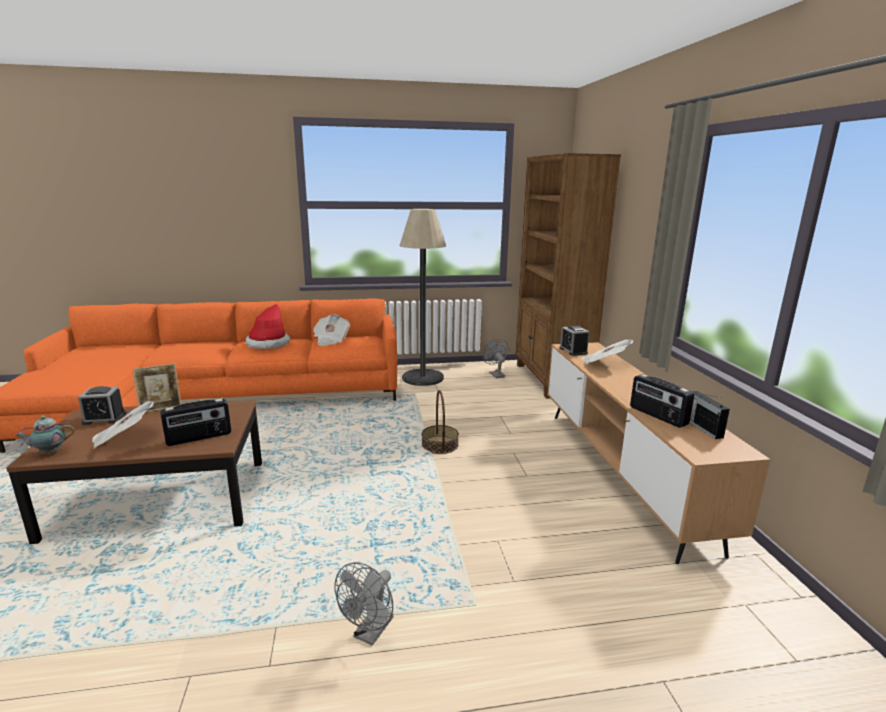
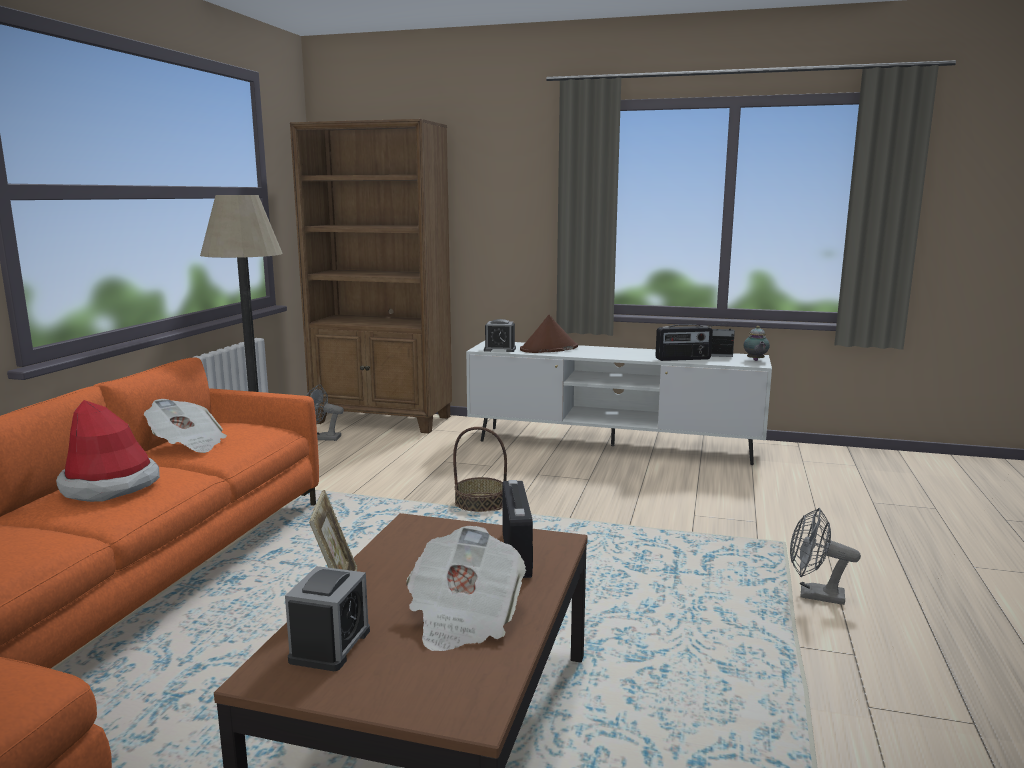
camera: 65 degrees left, 5 degrees down
(50, 452) = (465, 695): teapot -> teapot (755, 360)
(370, 633) = (814, 595): grey fan -> grey fan turned 150 degrees clockwise
(603, 363) = (549, 349): newspaper -> brown hat
(620, 471) = (612, 445): brown tv stand -> white tv stand

